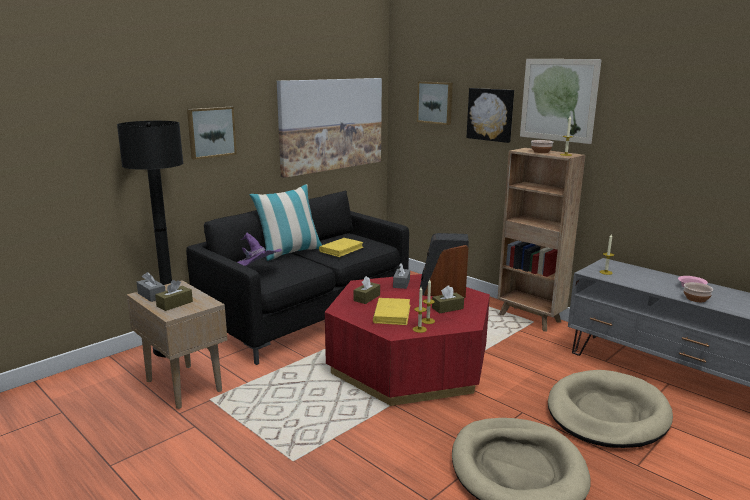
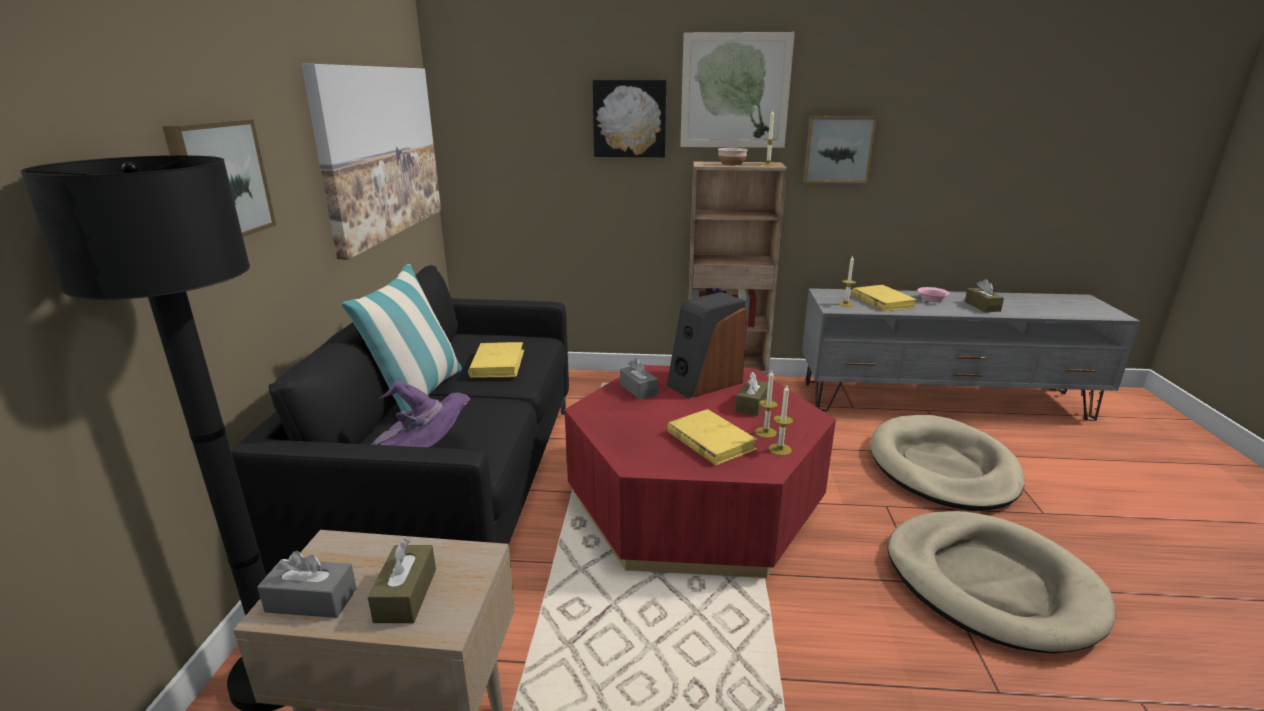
camera: 40 degrees left, 5 degrees up
(367, 298) = (636, 429): brown tissue box -> brown tissue box (982, 306)
(435, 102) = (528, 106): picture -> picture (838, 149)
(642, 278) = (882, 301): none -> yellow book
(695, 298) = (958, 310): bowl -> none

